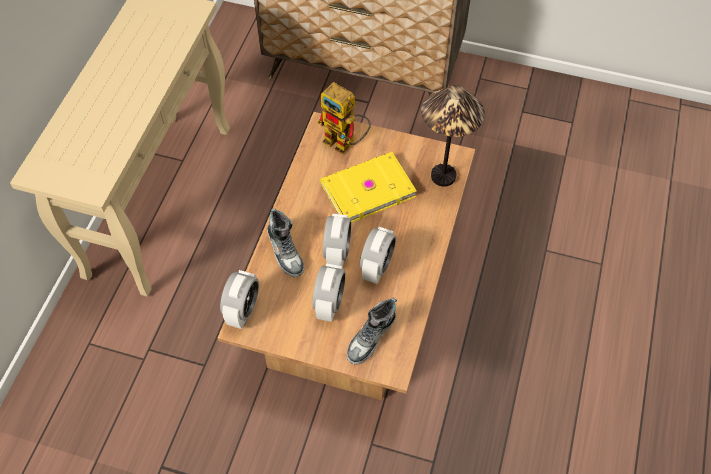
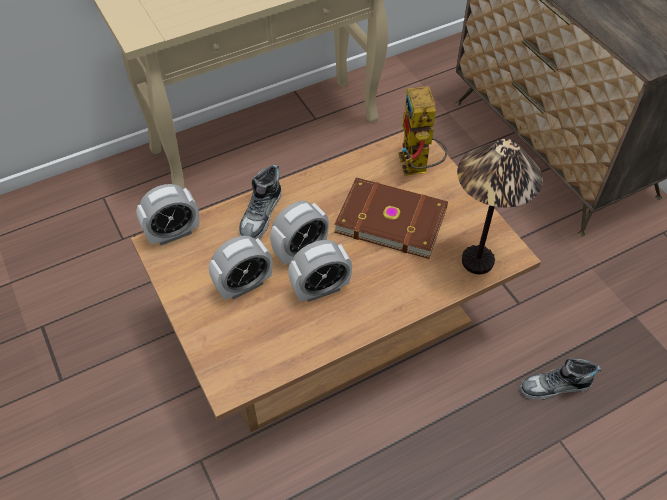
camera: 45 degrees right, 5 degrees down
(366, 189) = (391, 218): yellow book -> brown book
(371, 337) = (243, 343): shoe -> shoe (555, 387)

